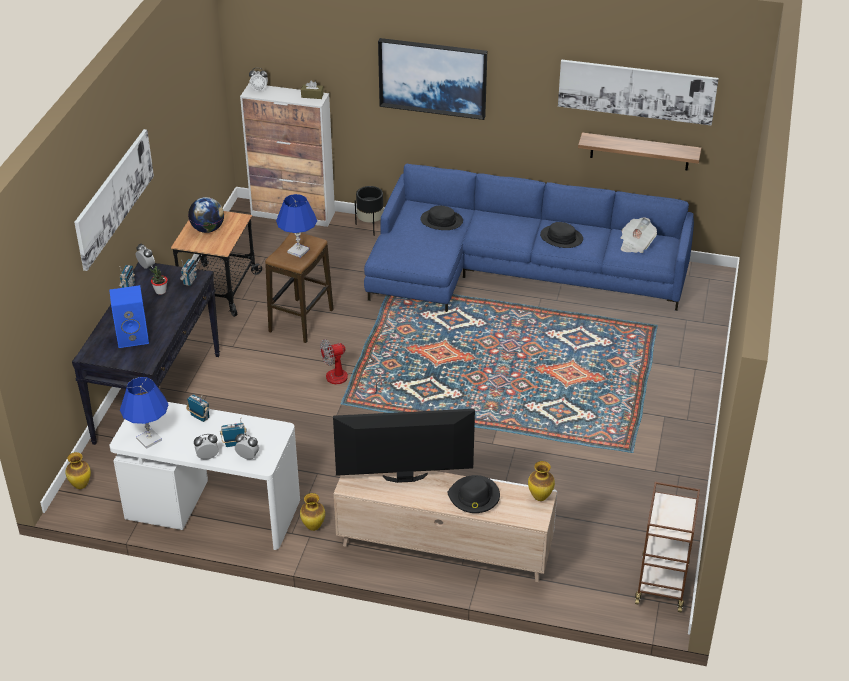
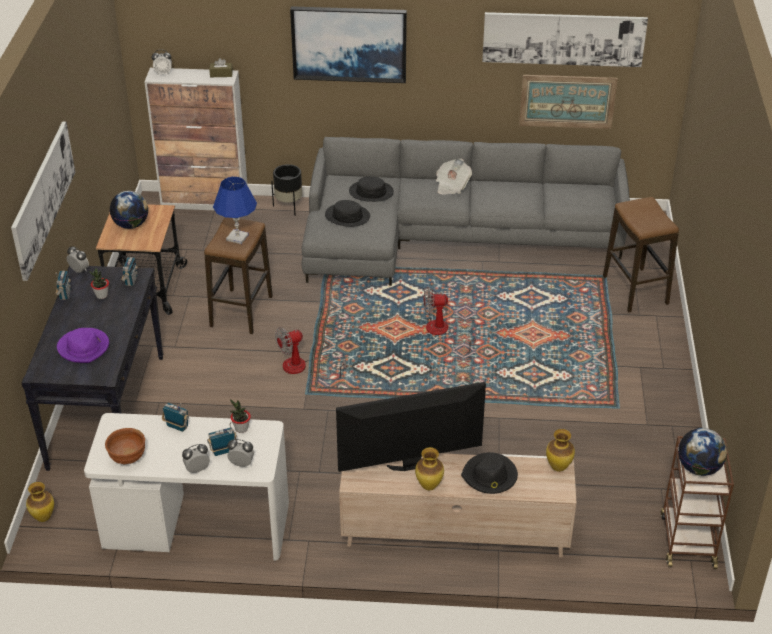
camera: 10 degrees left, 0 degrees up
(133, 337) = (84, 347): blue speaker -> purple hat
(149, 439) = (127, 458): blue table lamp -> brown bowl
(256, 426) = (241, 428): none -> potted plant
(313, 527) = (310, 530): vase -> vase (429, 486)
(484, 362) = (443, 333): none -> fan
(515, 271) = (449, 236): blue sofa -> grey sofa
(561, 237) = (497, 197): black hat -> black hat (347, 216)
(635, 244) = (573, 196): newspaper -> newspaper (451, 185)
(639, 151) = (567, 101): shelf -> picture
(669, 514) = (699, 468): none -> globe
(682, 342) = (635, 290): none -> stool

